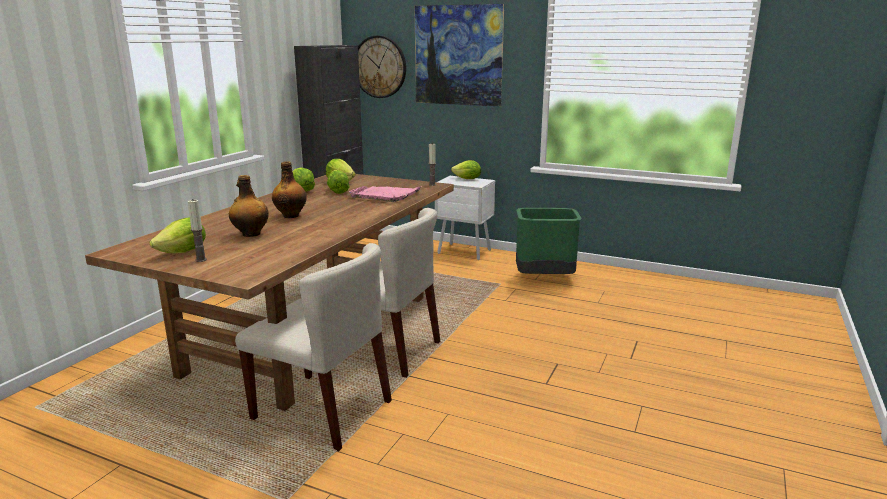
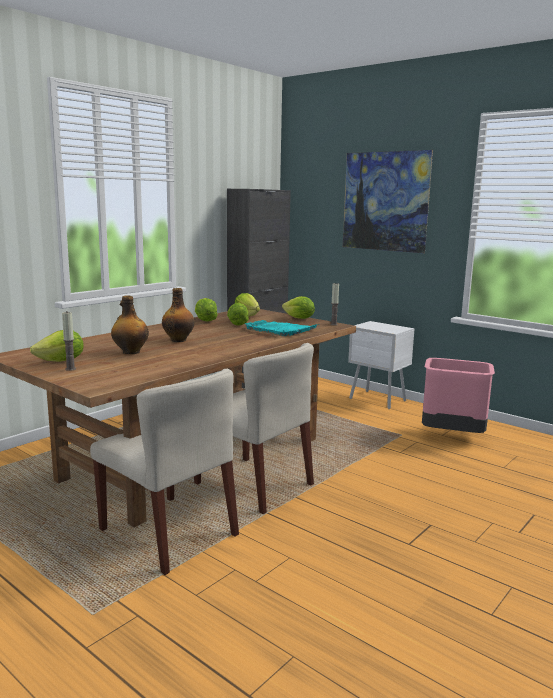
camera: 15 degrees right, 5 degrees down
(379, 67) = (311, 212): wall clock -> none
(385, 195) = (280, 330): pink tray -> turquoise tray
(467, 179) = (385, 325): lettuce -> lettuce (299, 318)
(544, 279) = (452, 436): green trash can -> pink trash can

